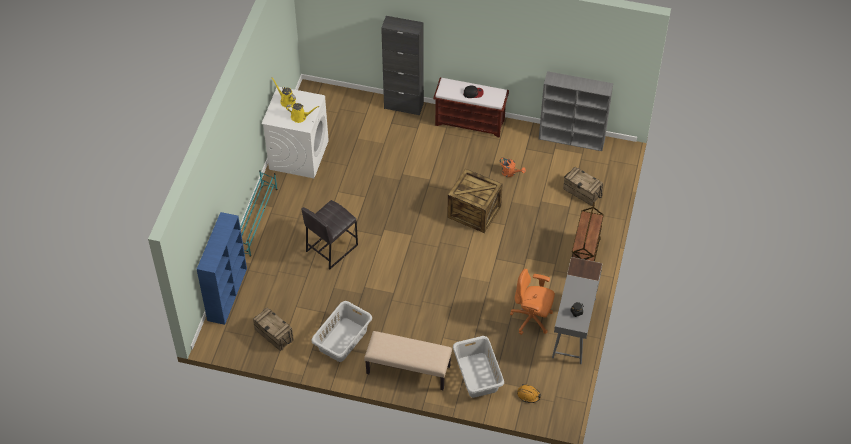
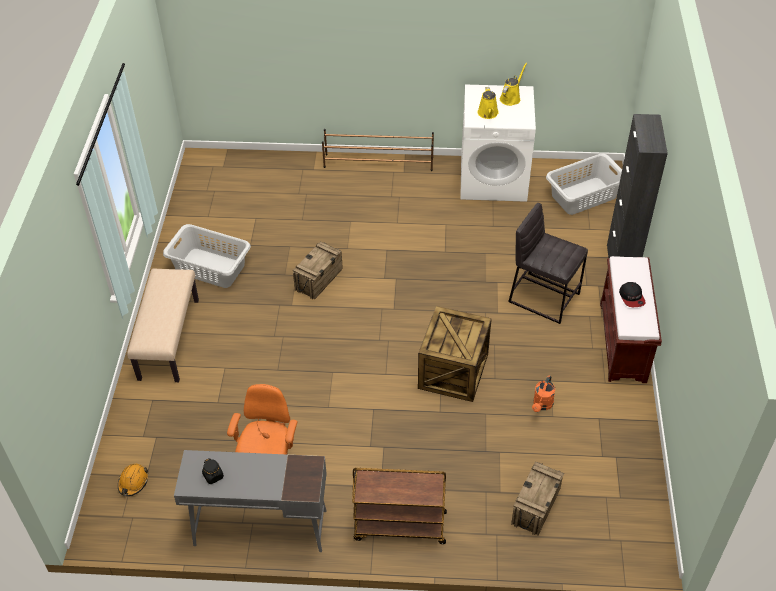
camera: 80 degrees right, 5 degrees down
(227, 293) = (265, 159): blue bookcase -> none
(256, 220) = (379, 162): turquoise shoe rack -> brown shoe rack
(274, 334) = (211, 207): crate -> crate (319, 280)
(331, 248) = (352, 233): grey stool -> grey stool (544, 297)
(478, 375) = (165, 416): grey laundry basket -> grey laundry basket (584, 196)
(572, 139) = (645, 479): grey bookcase -> none

